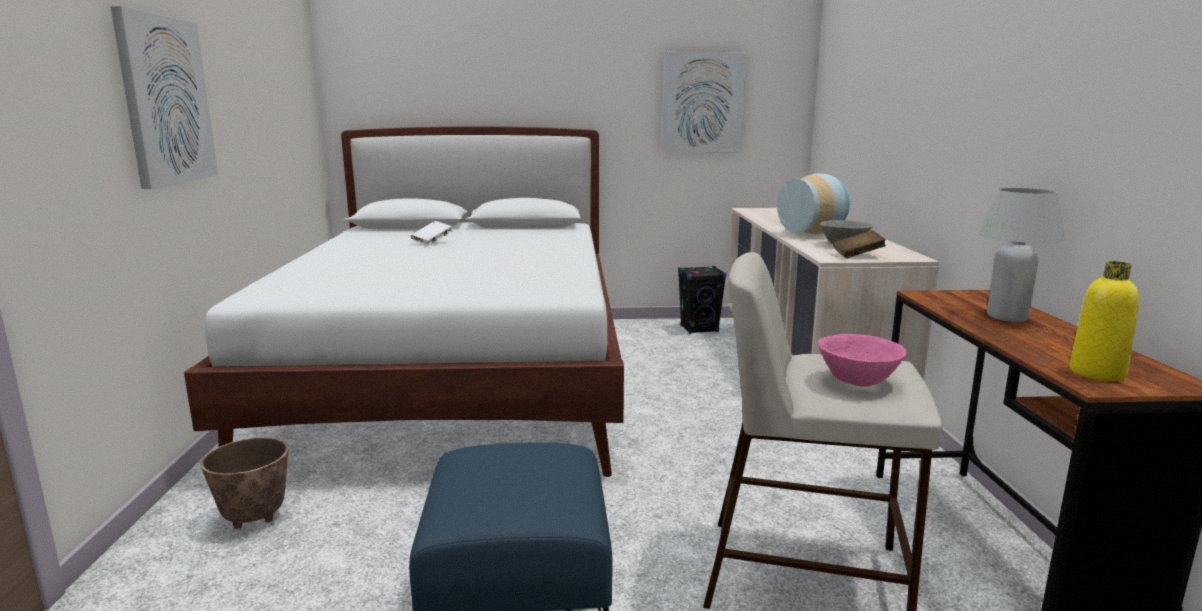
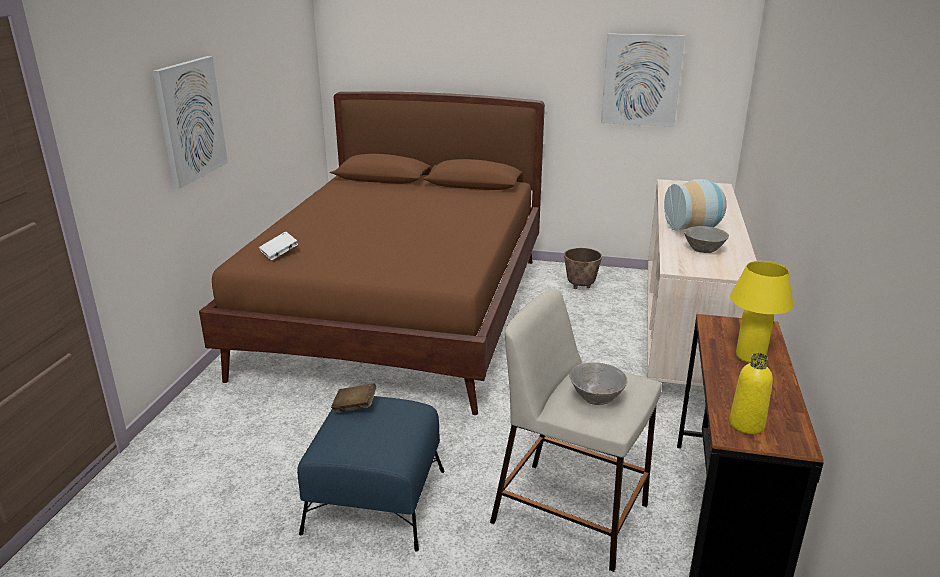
camera: 15 degrees right, 10 degrees up
(255, 519) = (238, 411): planter -> planter (580, 286)
(432, 242) = (387, 204): white book -> white book (279, 254)
(458, 380) = (402, 313): white bed -> brown bed
(699, 329) = (620, 281): black speaker -> none
(858, 255) = (701, 266): brown book -> brown book (354, 407)
(858, 381) = (596, 399): pink bowl -> grey bowl
(1007, 317) = (750, 357): white table lamp -> yellow table lamp

